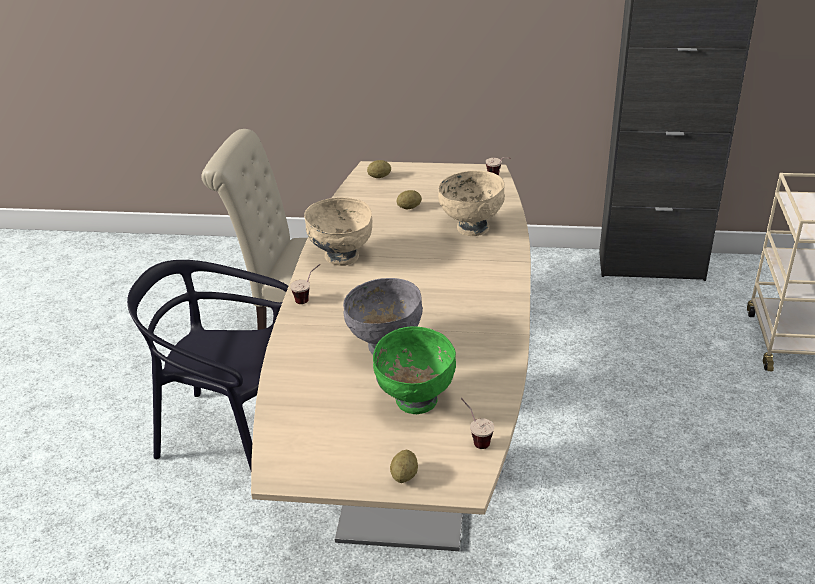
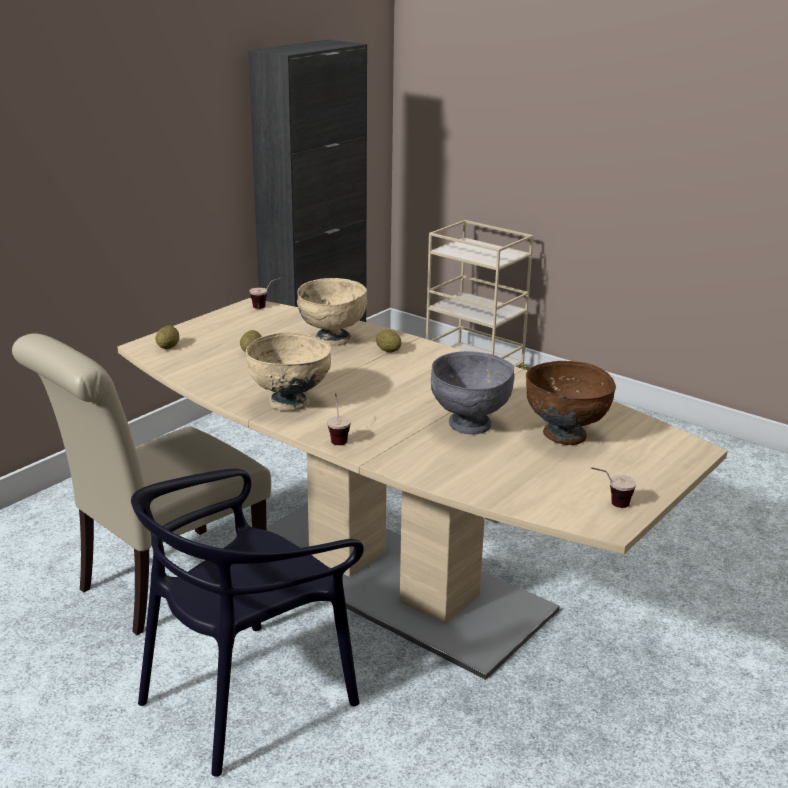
camera: 60 degrees left, 10 degrees down
(404, 475) = (662, 468): potato -> potato (388, 351)
(415, 400) = (565, 436): green bowl -> brown bowl
(475, 438) = (639, 428): cup -> cup (609, 504)

